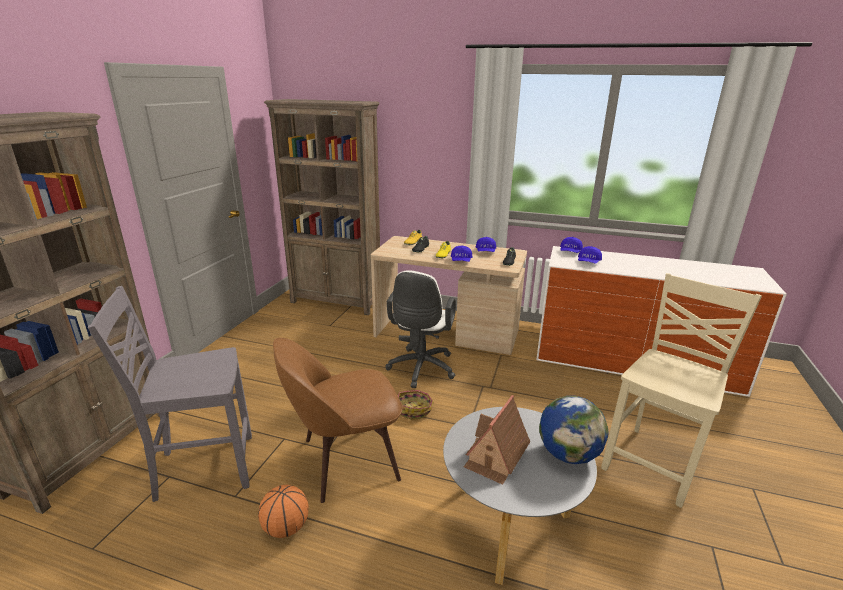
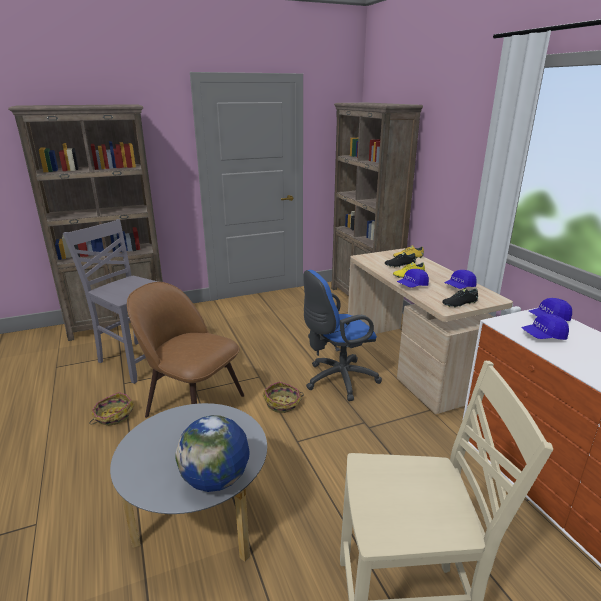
camera: 50 degrees right, 0 degrees up
(286, 528) = (113, 416): basketball -> basket
(420, 370) = (337, 380): white office chair -> blue office chair
(496, 455) = (177, 439): toy house -> none

